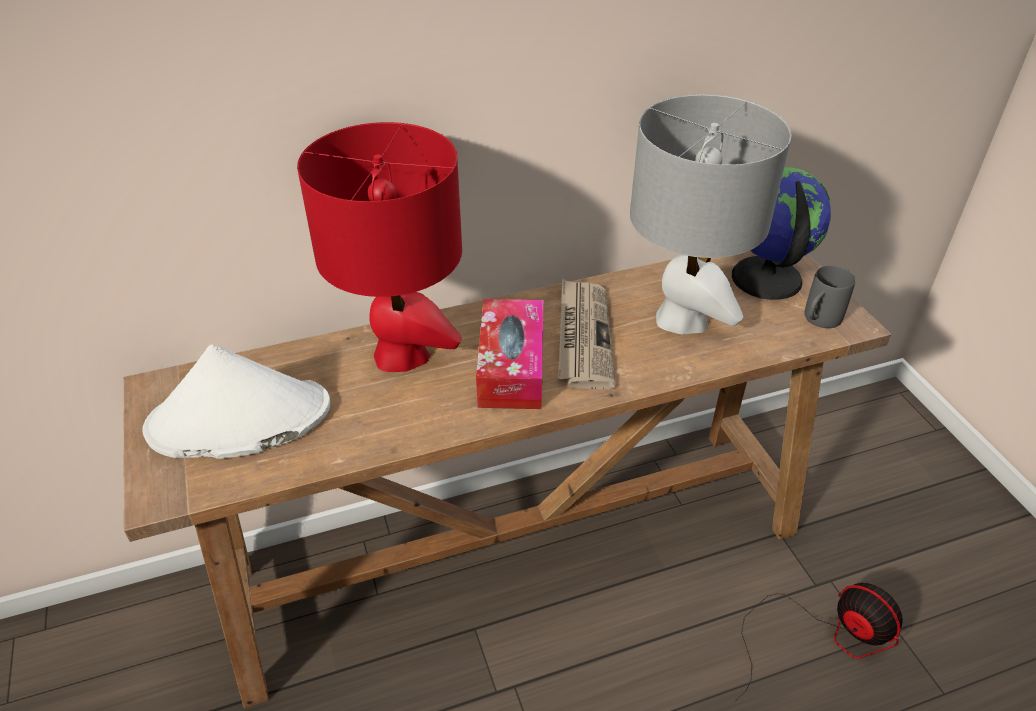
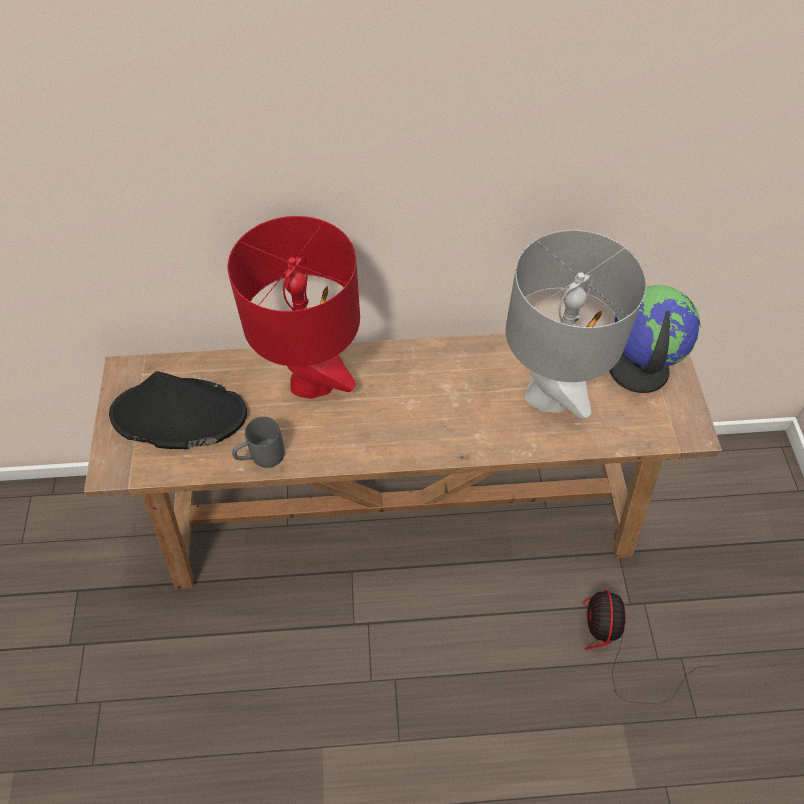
camera: 15 degrees right, 15 degrees up
(238, 419) = (178, 415): white hat -> black hat
(511, 366) = (393, 412): tissue box -> none
(583, 336) = (459, 395): newspaper -> none
(818, 321) = (663, 423): grey mug -> grey mug (260, 457)
(823, 636) = (619, 647): fan -> fan turned 150 degrees counterclockwise

